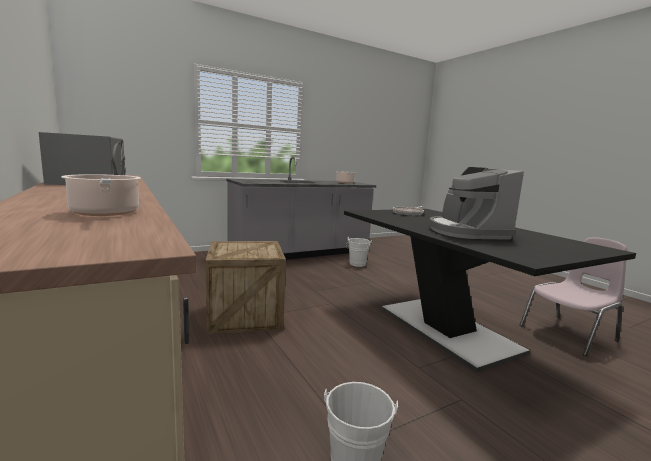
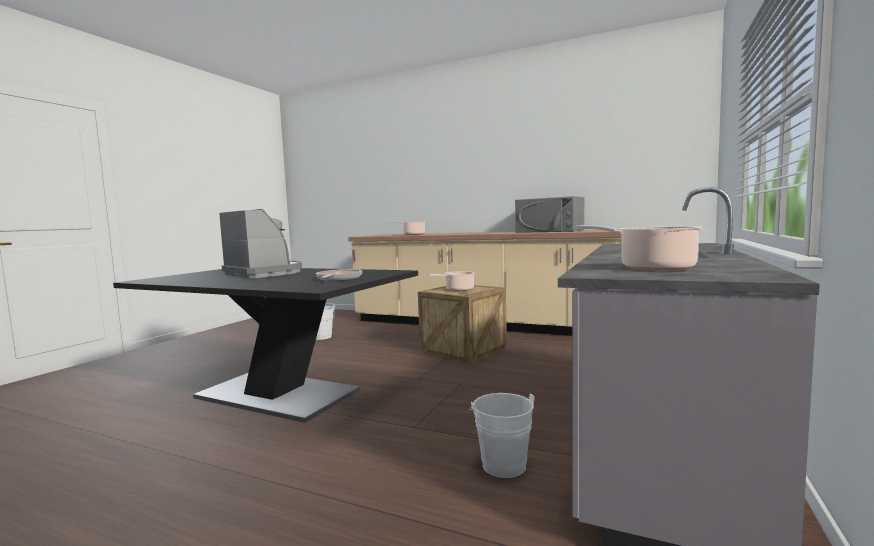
camera: 145 degrees right, 5 degrees down
(250, 249) = (457, 289): none -> cooking pot
(570, 334) = (96, 441): pink chair -> none

